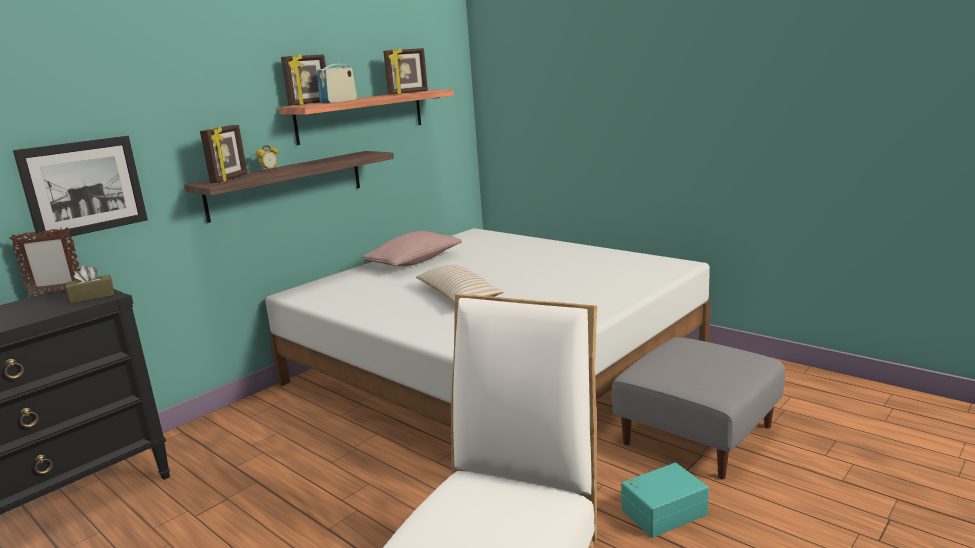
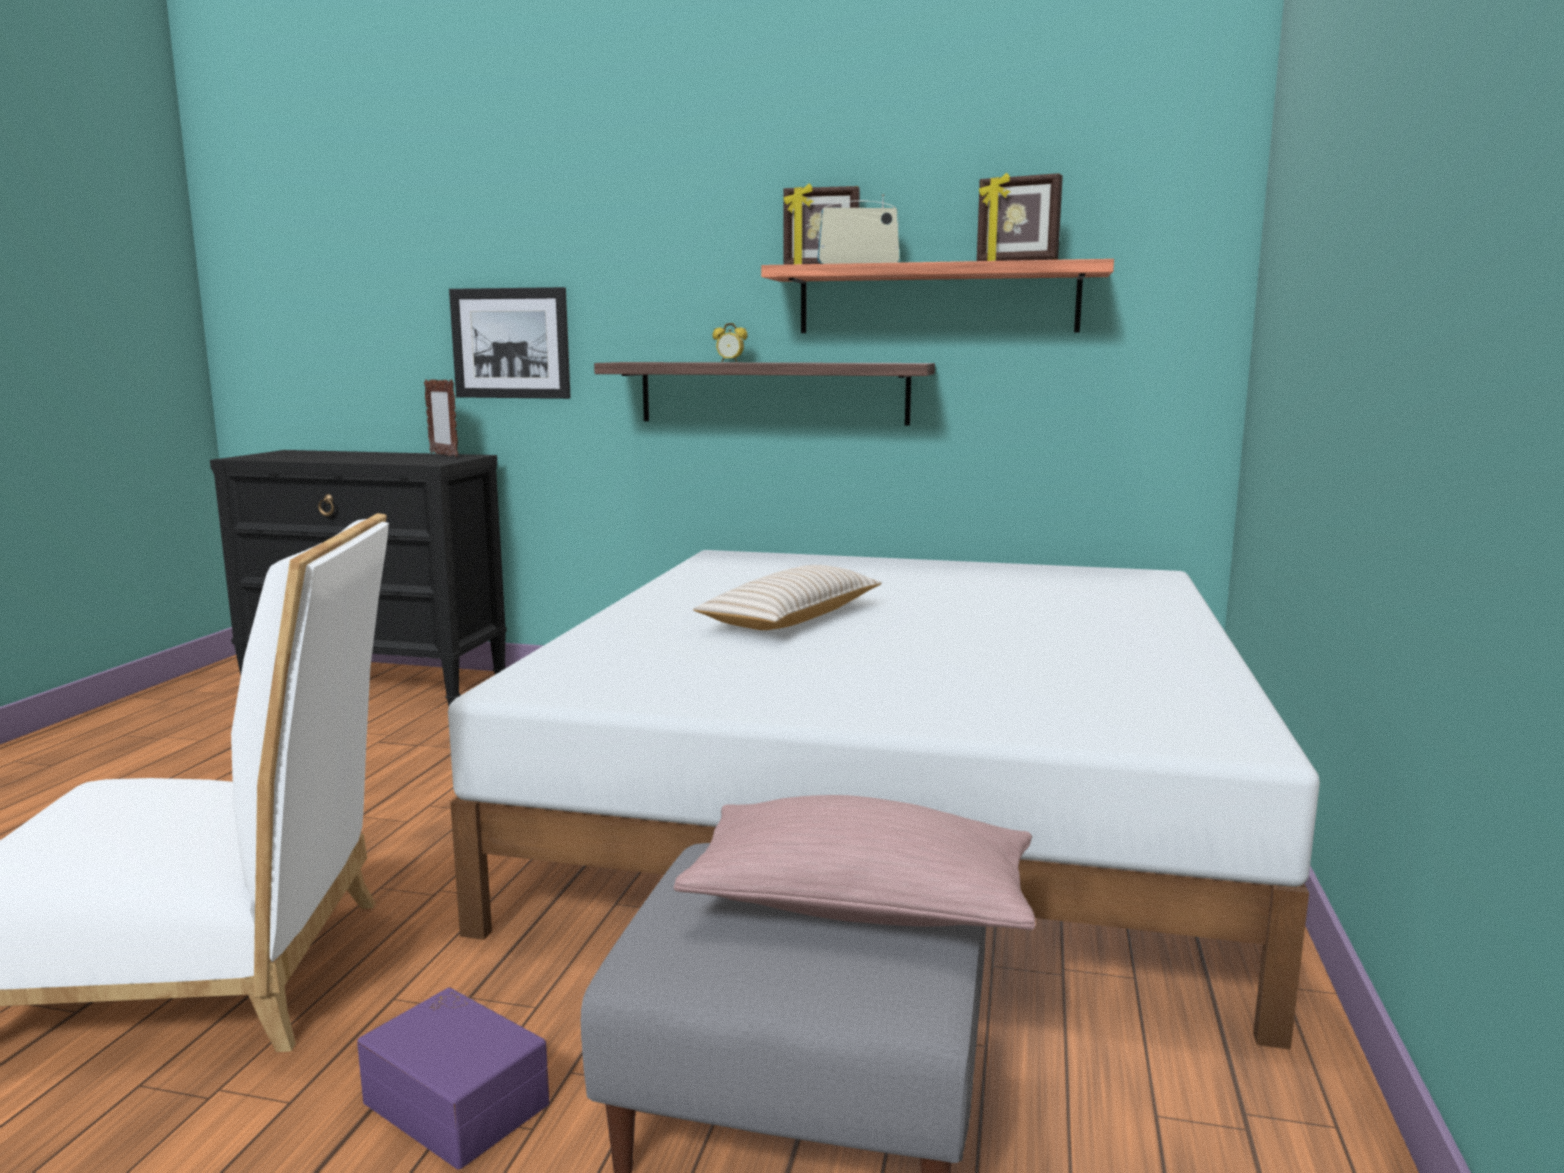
camera: 60 degrees right, 5 degrees down
(92, 296) = (434, 460): brown tissue box -> none
(230, 179) = (656, 362): picture frame -> none
(414, 262) = (927, 574): pink pillow -> pink pillow (860, 906)
(662, 511) = (459, 1100): turquoise storage box -> purple storage box

